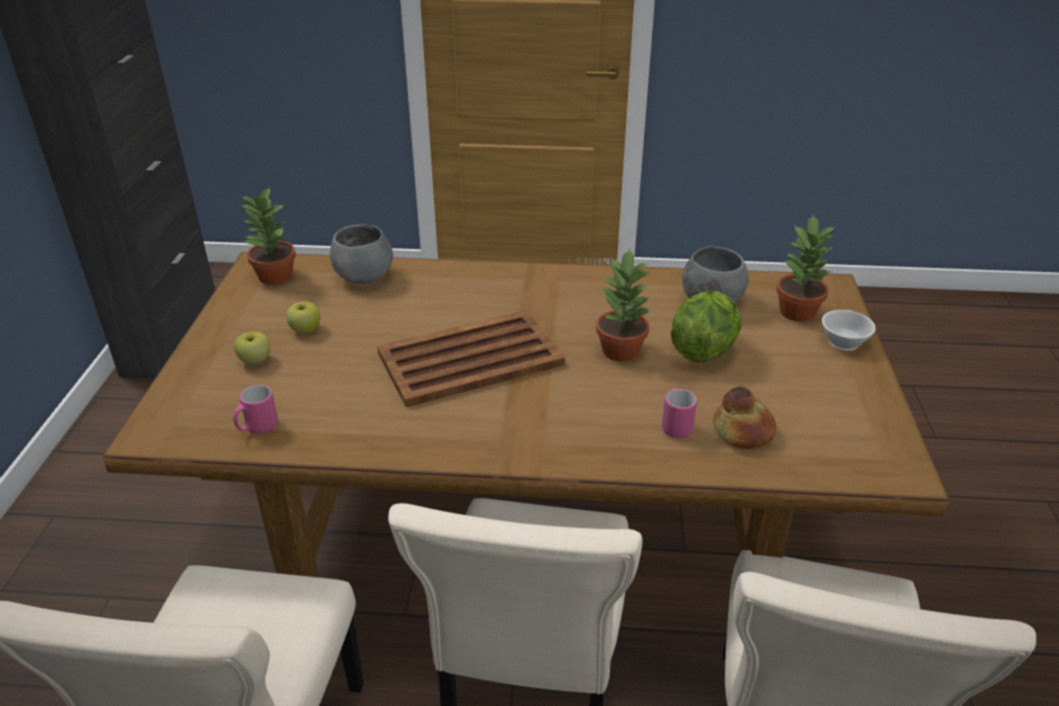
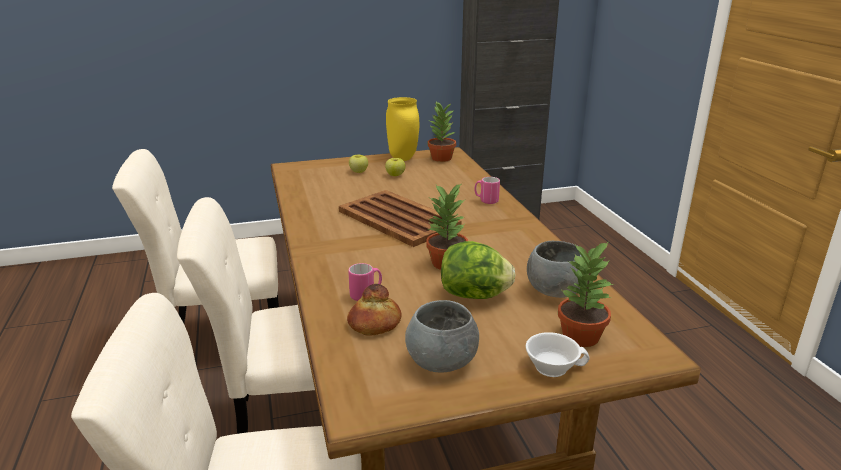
camera: 70 degrees right, 10 degrees down
(242, 308) = (403, 159): none -> yellow vase
(257, 428) = (303, 184): pink mug -> pink mug (486, 201)
(365, 277) = (463, 176): grey bowl -> grey bowl (442, 362)

